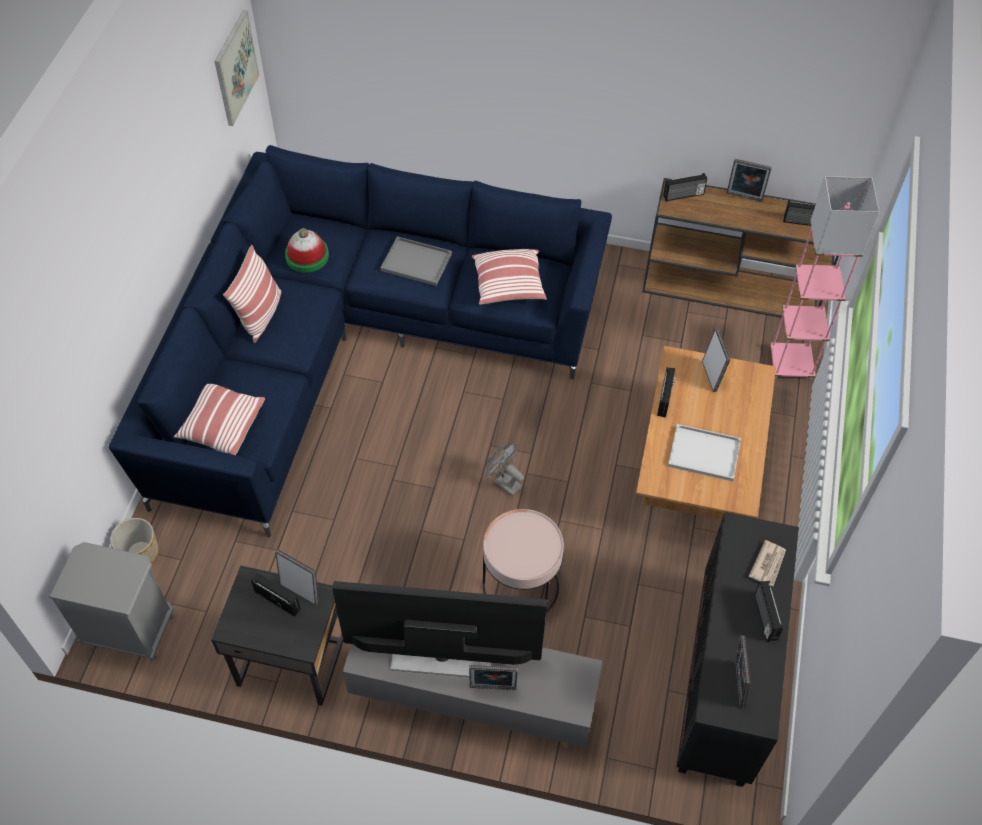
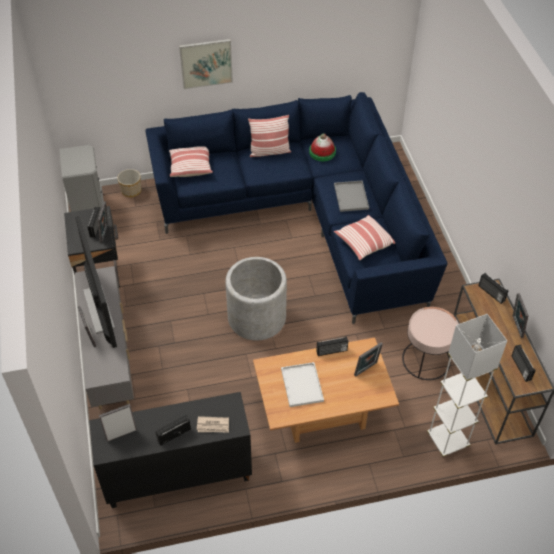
camera: 65 degrees right, 5 degrees down
(235, 68) = (377, 42): picture -> picture (206, 63)
(504, 482) = (256, 318): grey fan -> grey planter
(520, 587) = (191, 351): pink side table -> pink side table (425, 360)
(791, 364) = (447, 440): pink floor lamp -> white floor lamp

